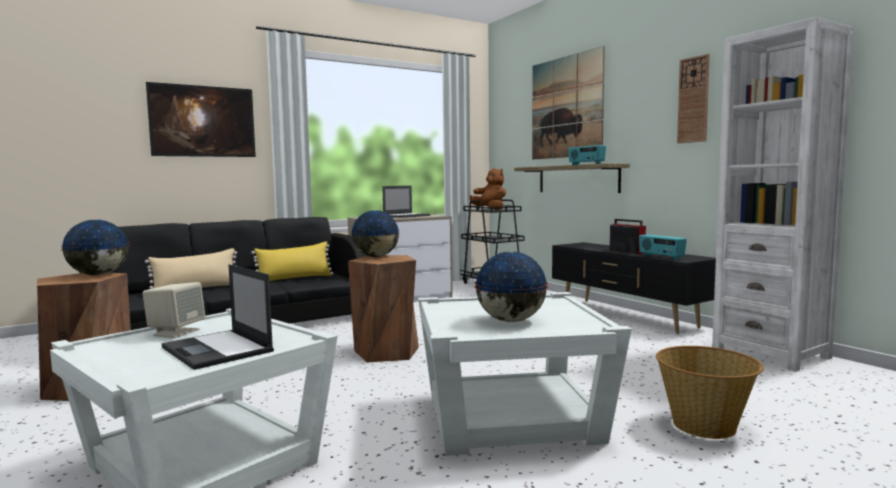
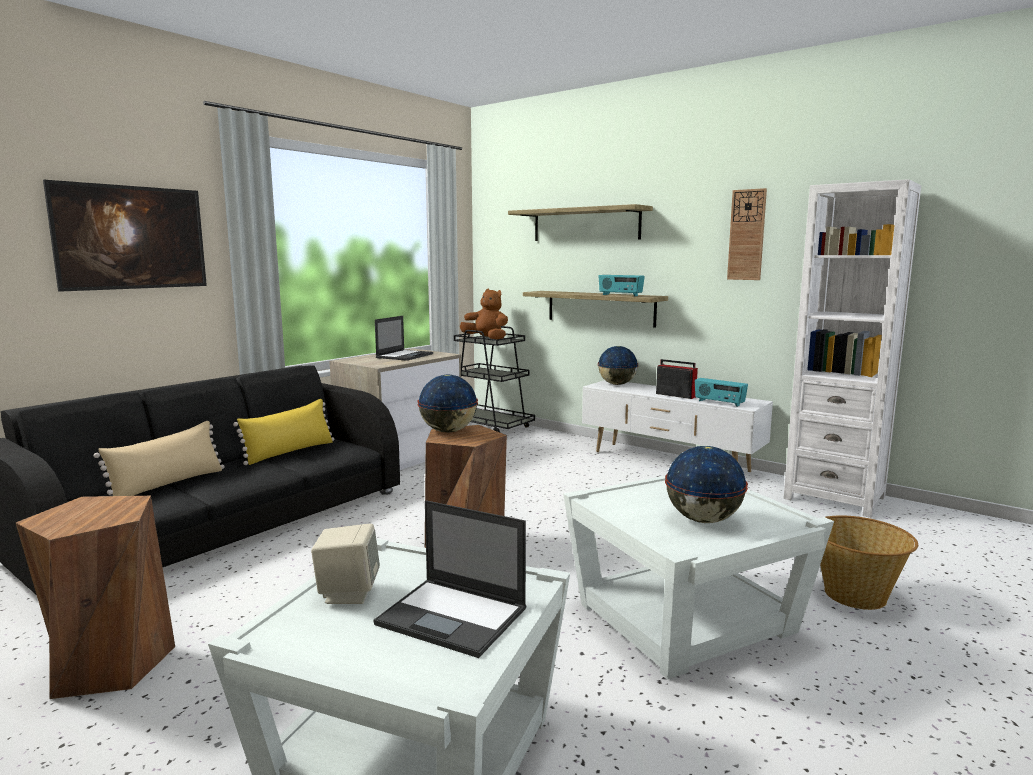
camera: 20 degrees left, 5 degrees up
(98, 275) = (111, 504): globe -> globe (617, 384)
(566, 107) = (585, 224): picture -> shelf
(626, 315) = (669, 462): black tv stand -> white tv stand

